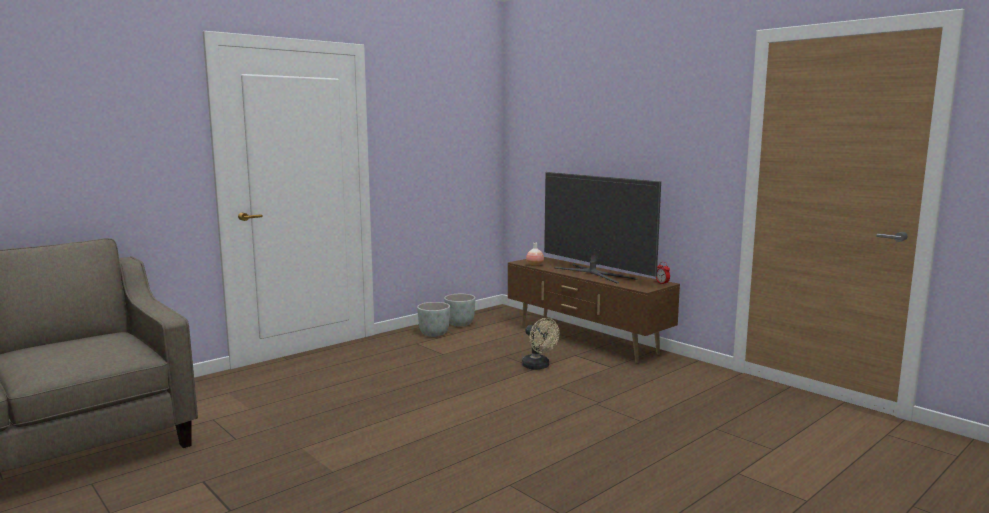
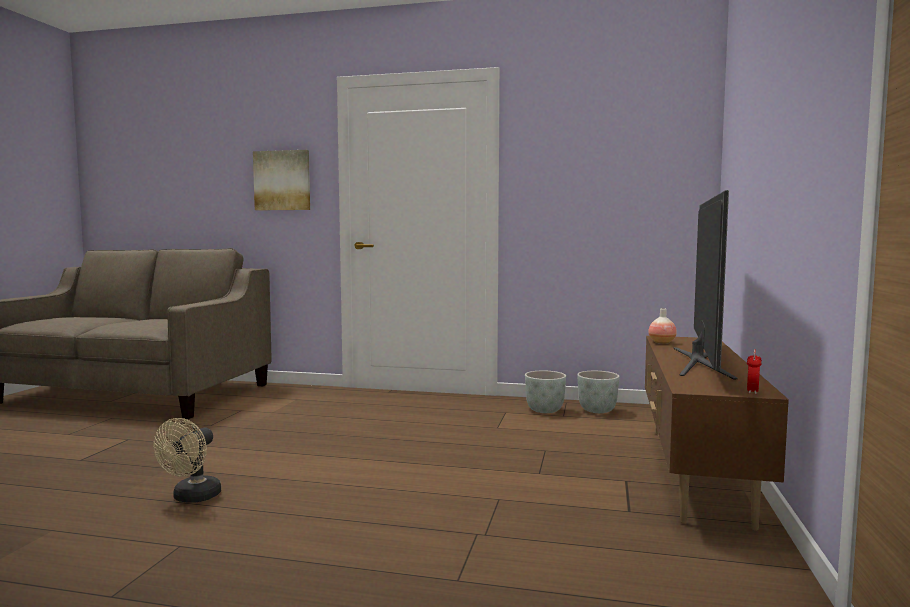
camera: 55 degrees right, 5 degrees down
(138, 147) = (282, 180): none -> picture
(538, 367) = (544, 473): beige fan -> beige fan (192, 498)

